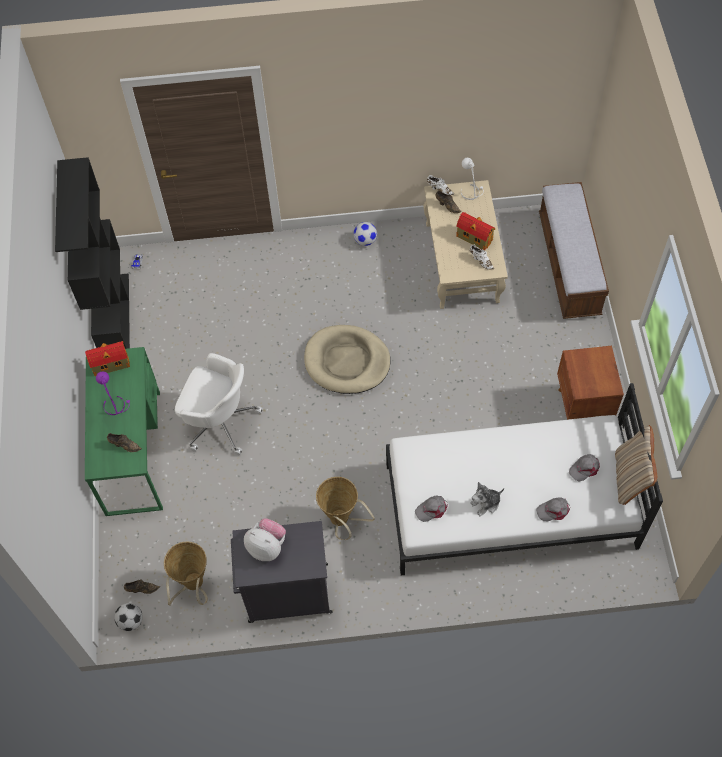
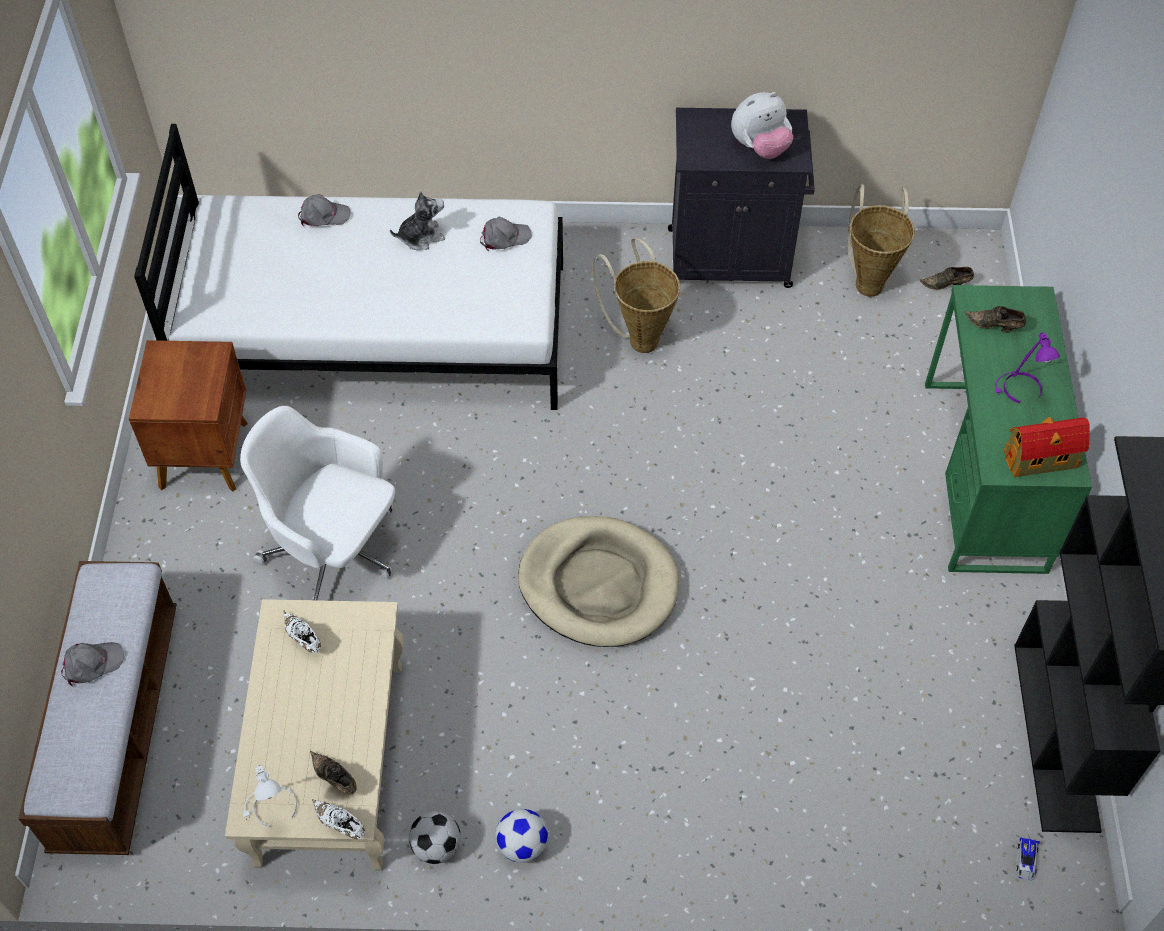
camera: 175 degrees left, 5 degrees down
(131, 621) = (957, 250): football -> football (436, 847)
(219, 421) = (836, 508): white office chair -> white office chair (335, 553)
(267, 546) = (760, 147): plush toy -> plush toy turned 60 degrees counterclockwise
(473, 237) = (301, 693): toy house -> none
(585, 468) = (254, 263): grey cap -> grey cap (92, 664)
(630, 478) = (191, 245): beige pillow -> none

